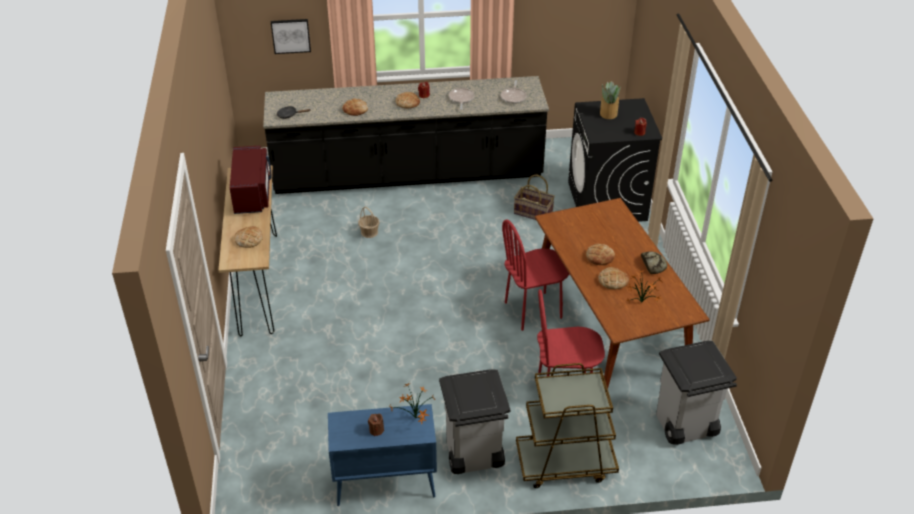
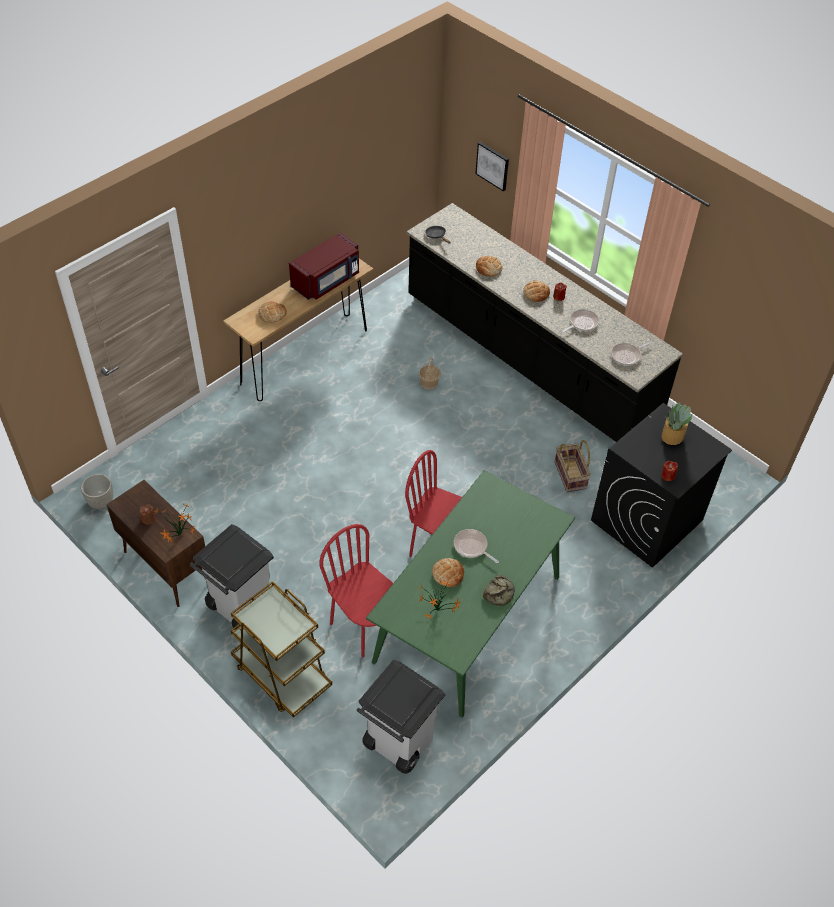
camera: 50 degrees right, 10 degrees up
(262, 495) = (101, 502): none -> grey planter
(384, 484) = (166, 567): blue cabinet -> brown cabinet
(599, 257) = (472, 547): bread -> frying pan
(607, 330) = (468, 618): brown dining table -> green dining table

